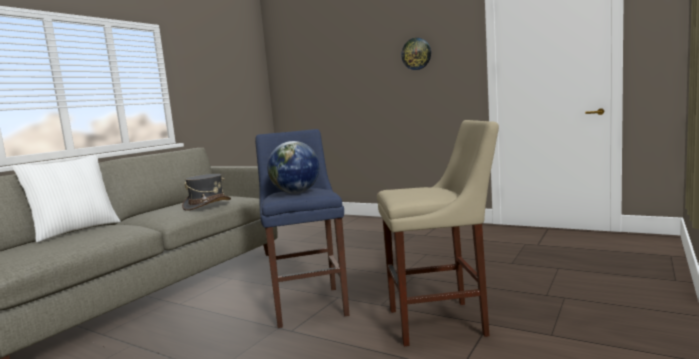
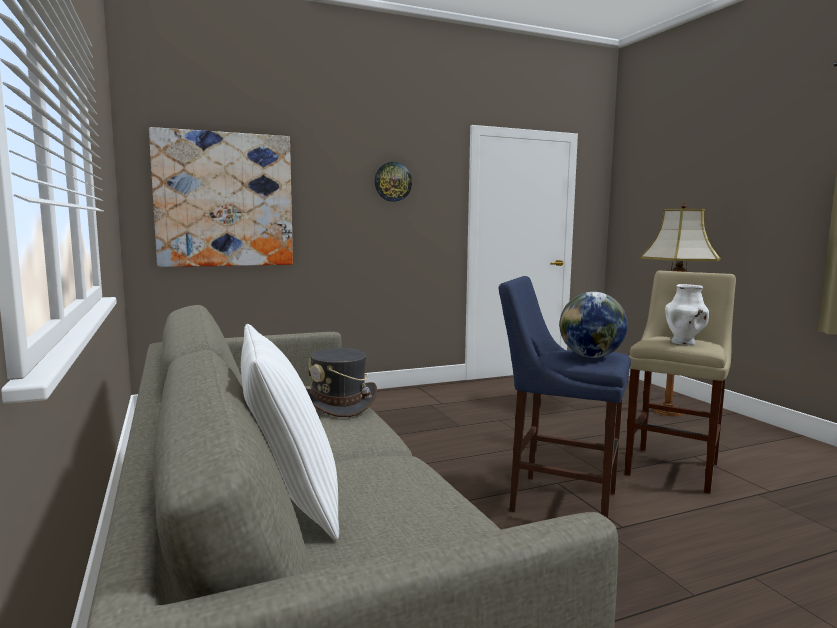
camera: 55 degrees left, 0 degrees up
(314, 84) = (224, 200): none -> picture
(408, 193) = (684, 342): none -> white vase
(603, 289) = (669, 411): none -> floor lamp

